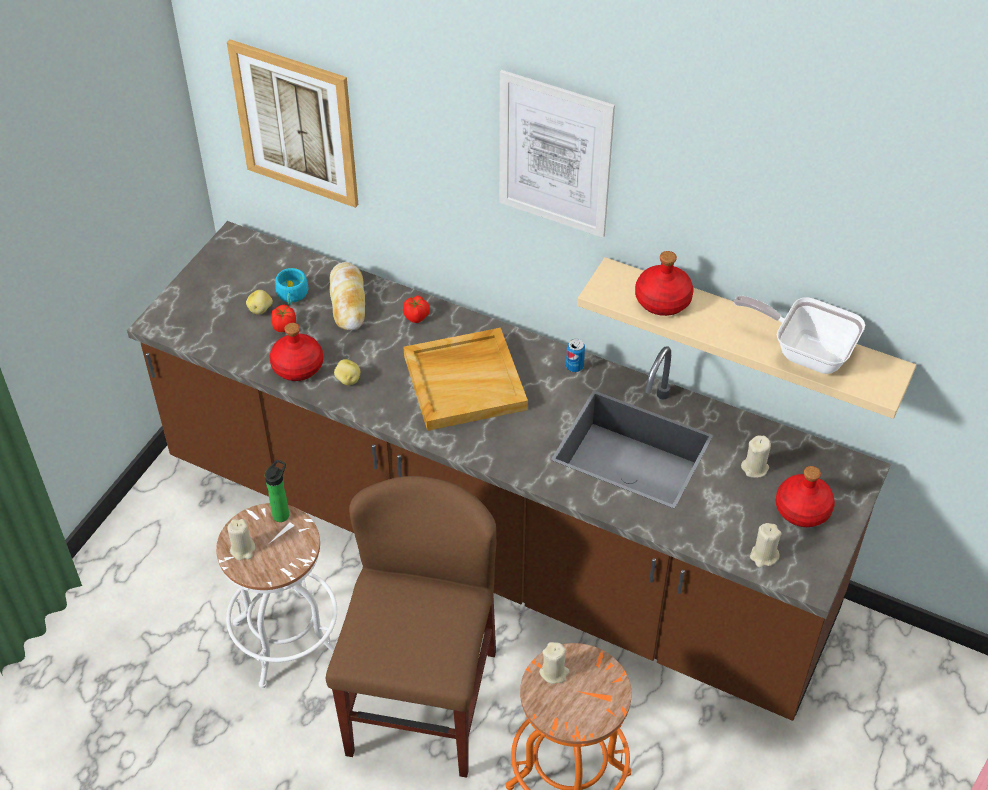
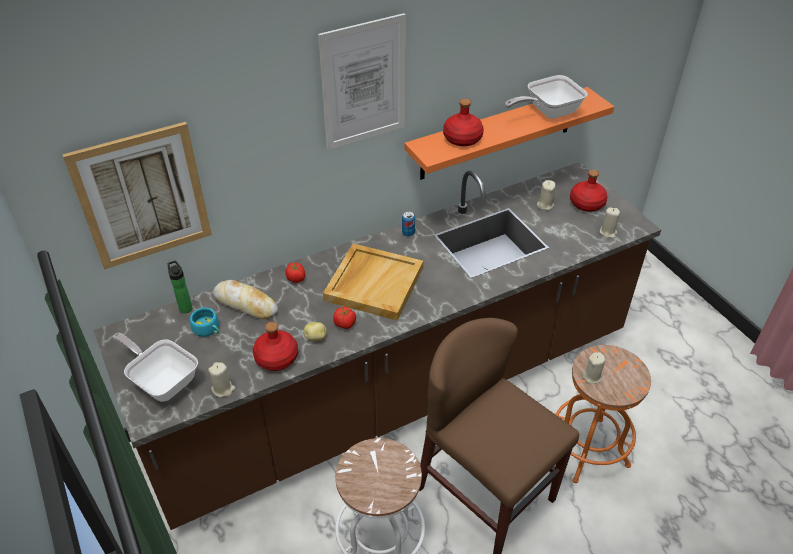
camera: 55 degrees left, 5 degrees down
(207, 305) = (162, 380): none -> frying pan
(243, 549) = (371, 492): beige candle -> beige candle (223, 389)
(260, 309) = (202, 352): potato -> none
(282, 513) = (359, 452): bottle -> bottle (185, 307)
(284, 327) = (232, 347): tomato -> tomato (345, 324)
(750, 334) = (497, 134): beige shelf -> orange shelf

